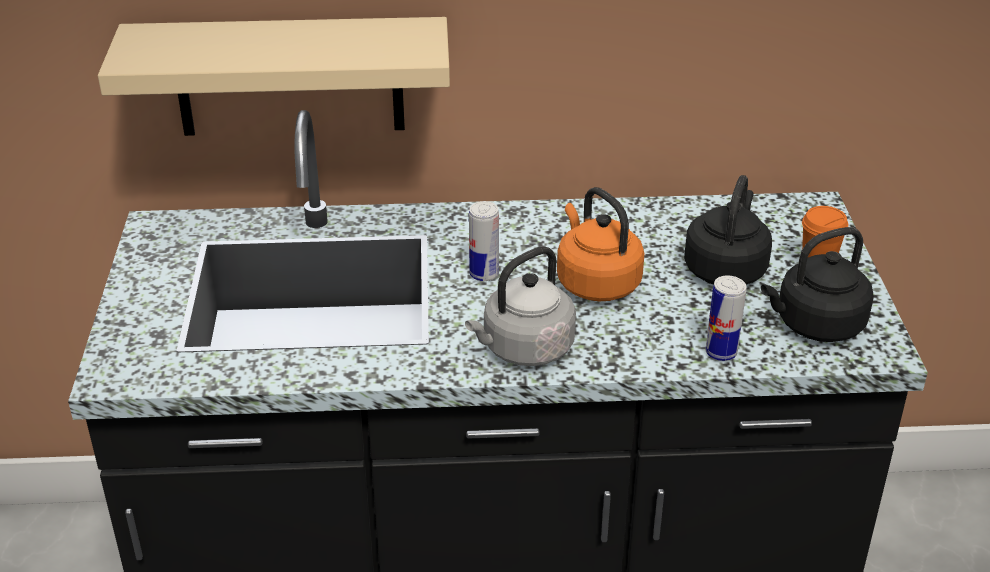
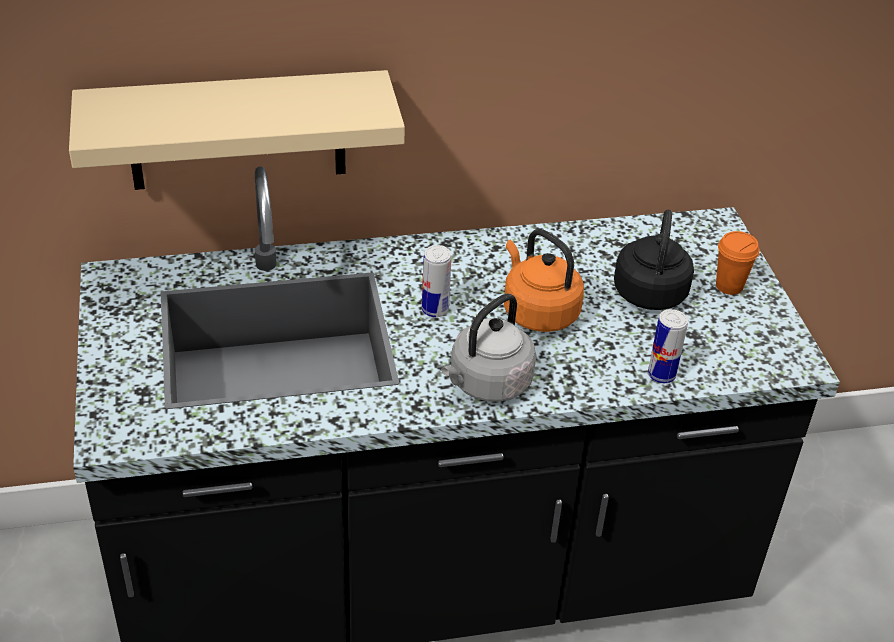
camera: 10 degrees left, 5 degrees up
(815, 325) = (737, 342): black kettle -> none

